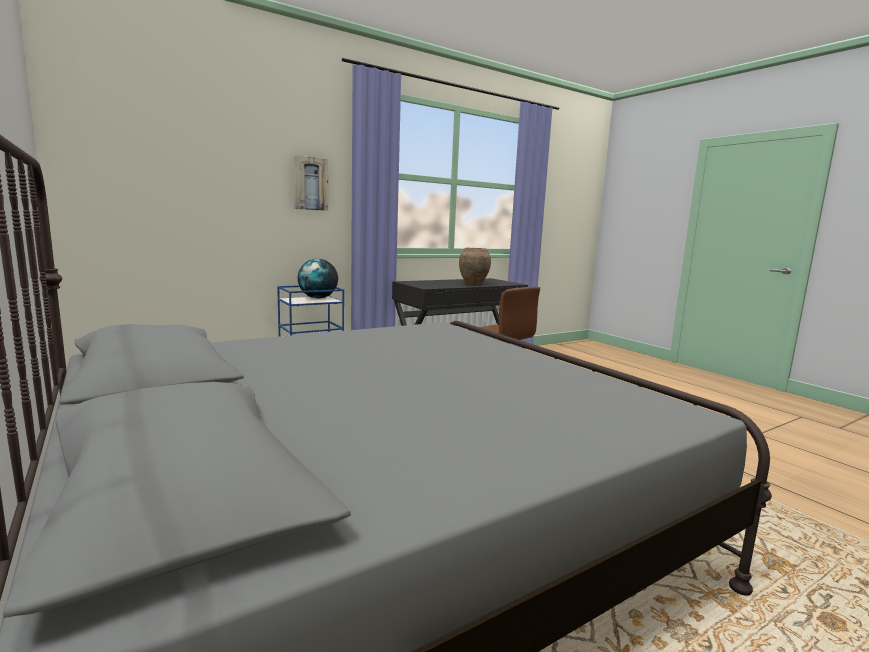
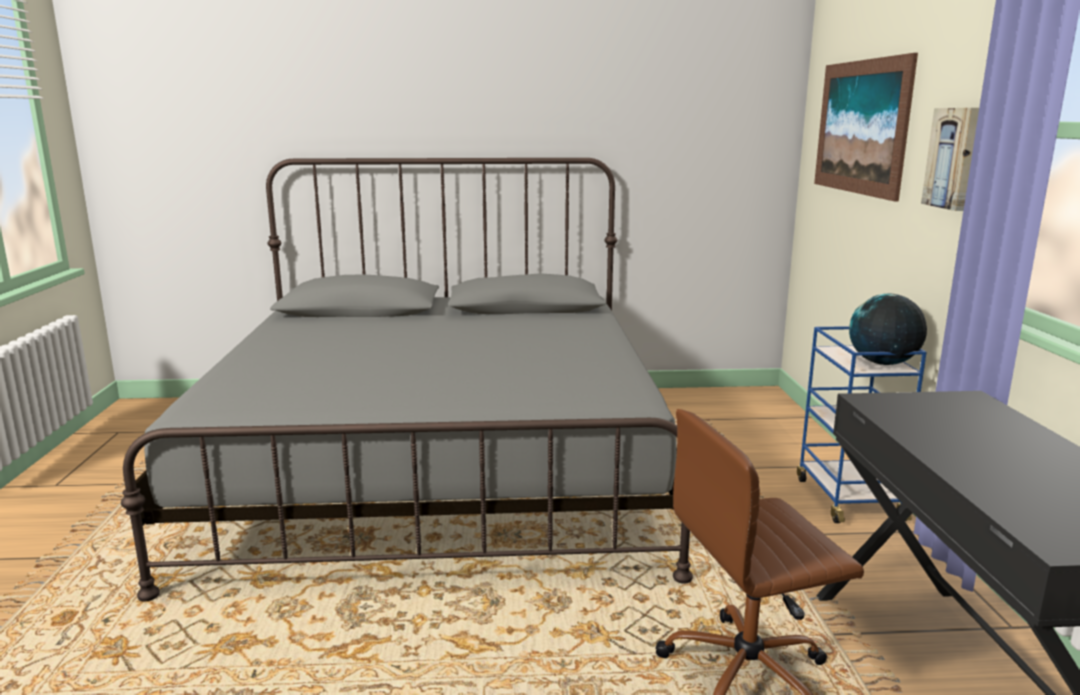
camera: 120 degrees right, 5 degrees up
(186, 157) = (860, 127): none -> picture
(473, 284) = (974, 463): brown vase -> none

